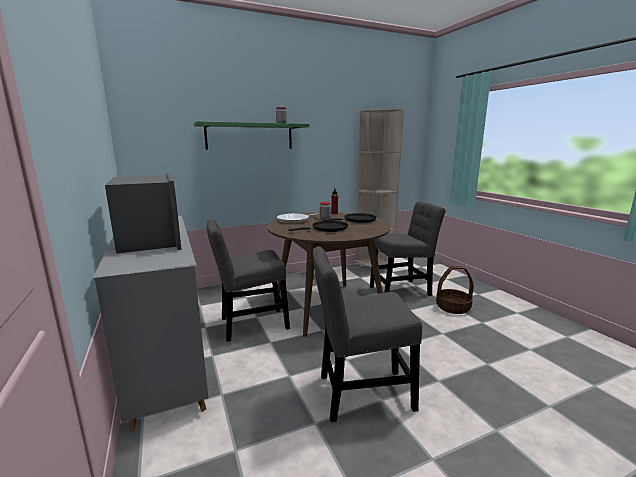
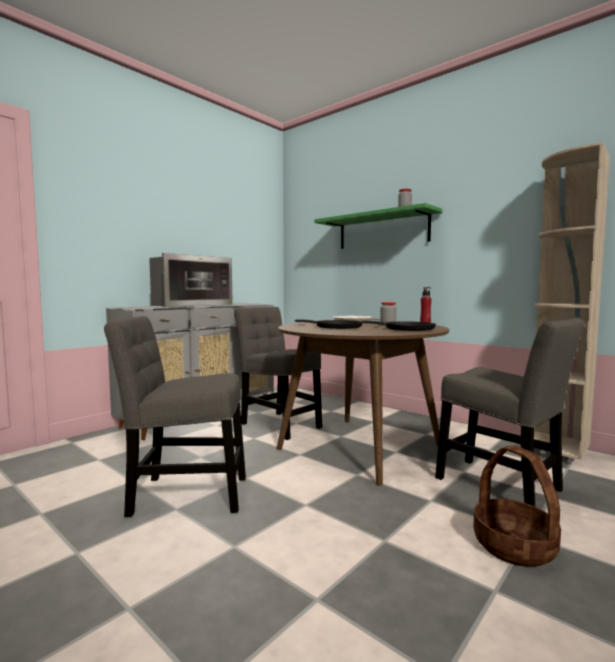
camera: 65 degrees right, 10 degrees down
(360, 394) = (183, 495): grey chair -> grey chair turned 60 degrees counterclockwise

